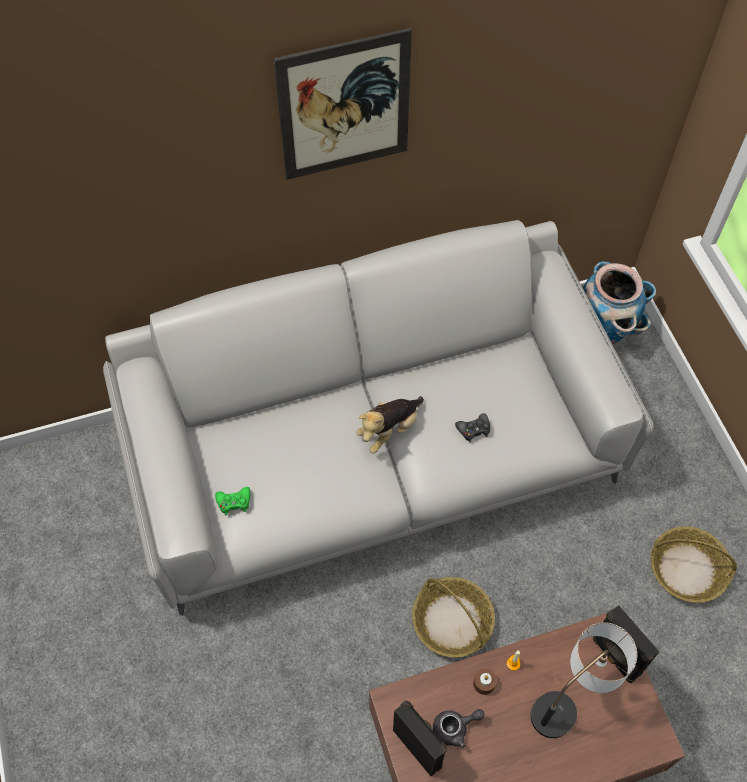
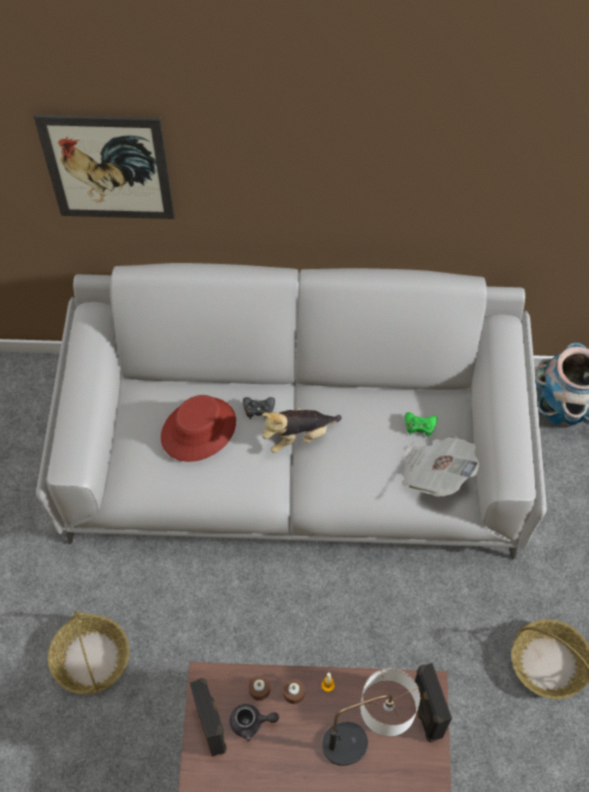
camera: 20 degrees right, 0 degrees up
(234, 502) = (135, 456): green game controller -> green game controller (420, 426)
(287, 455) = (198, 429): none -> red hat
(344, 106) = (319, 126): picture -> picture (108, 168)
(449, 692) = (259, 690): none -> brown candle
(451, 621) = (304, 633): basket -> basket (90, 658)
(474, 429) = (376, 461): black game controller -> black game controller (259, 409)
(534, 423) = (435, 473): none -> newspaper

